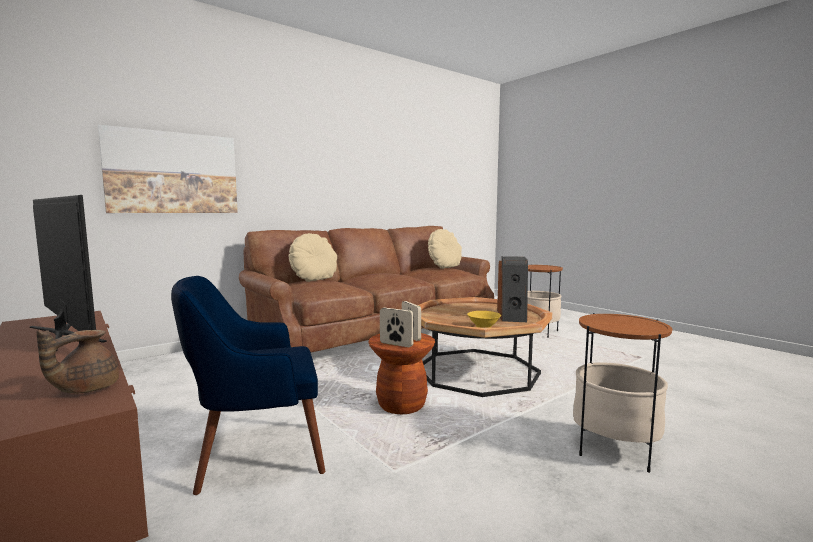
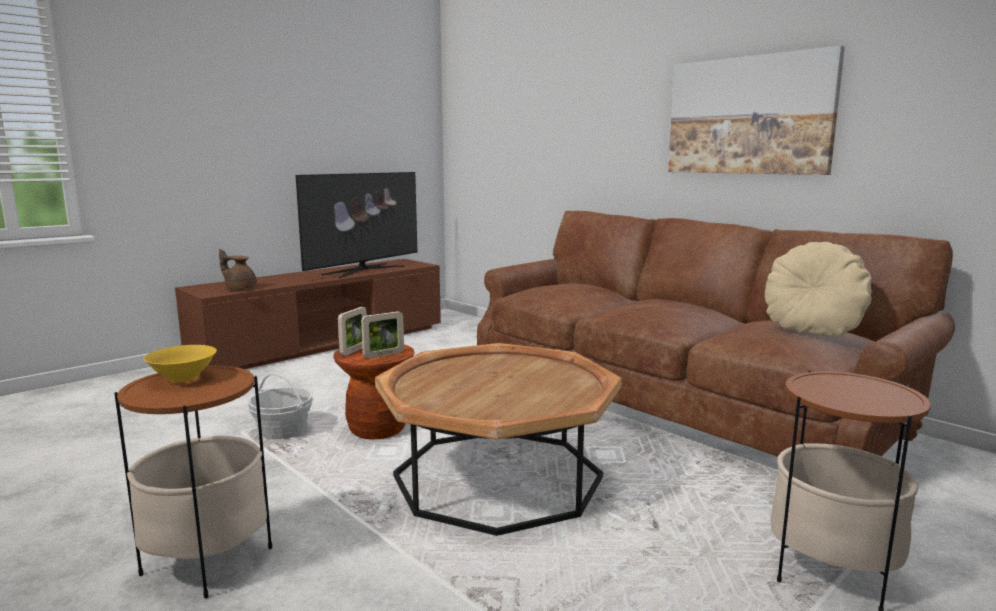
camera: 85 degrees right, 5 degrees up
(173, 173) = (535, 141): picture -> picture (749, 116)
(257, 456) = (296, 386): blue armchair -> none
(314, 280) = (583, 285): beige pillow -> none
(396, 448) = (283, 431): none -> basket
(483, 326) = (421, 384): yellow bowl -> yellow bowl (183, 377)
(512, 316) = (495, 405): speaker -> none

